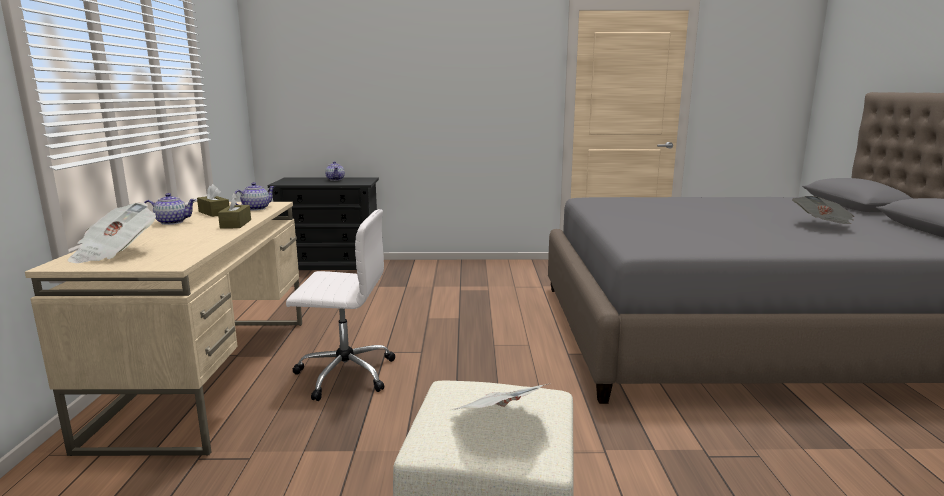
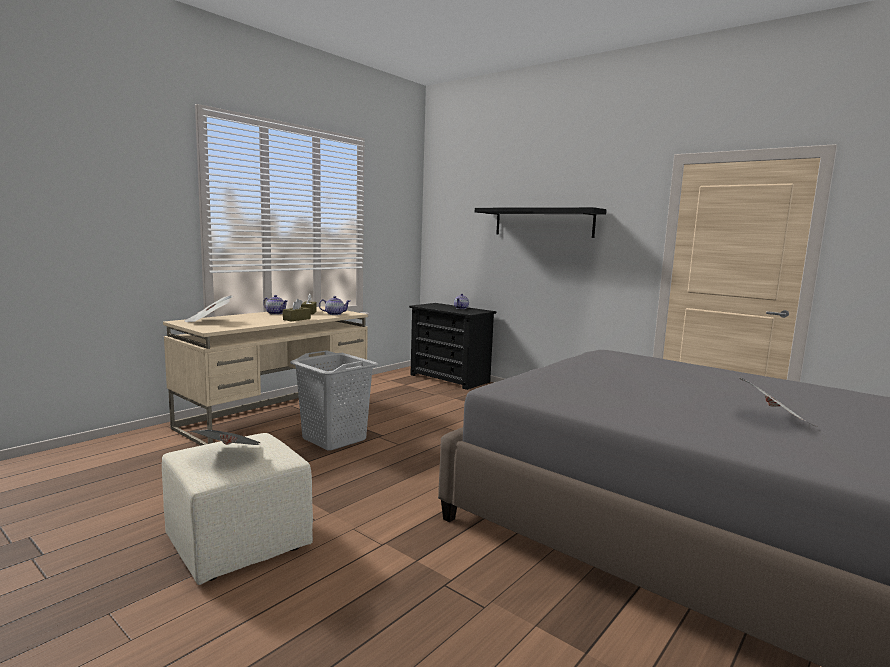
camera: 40 degrees right, 5 degrees down
(344, 373) = (334, 439): white office chair -> grey laundry basket
(430, 70) = (543, 222): none -> black shelf

